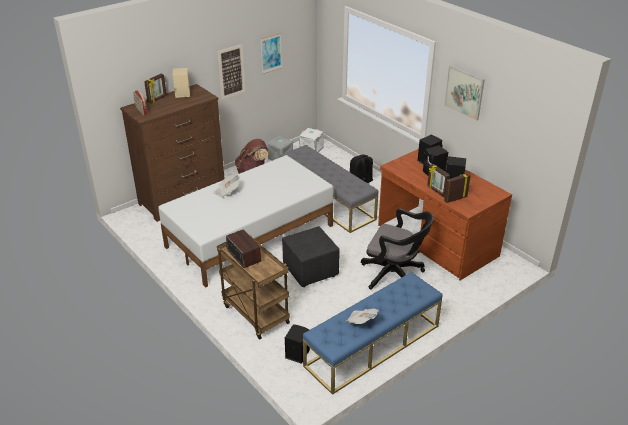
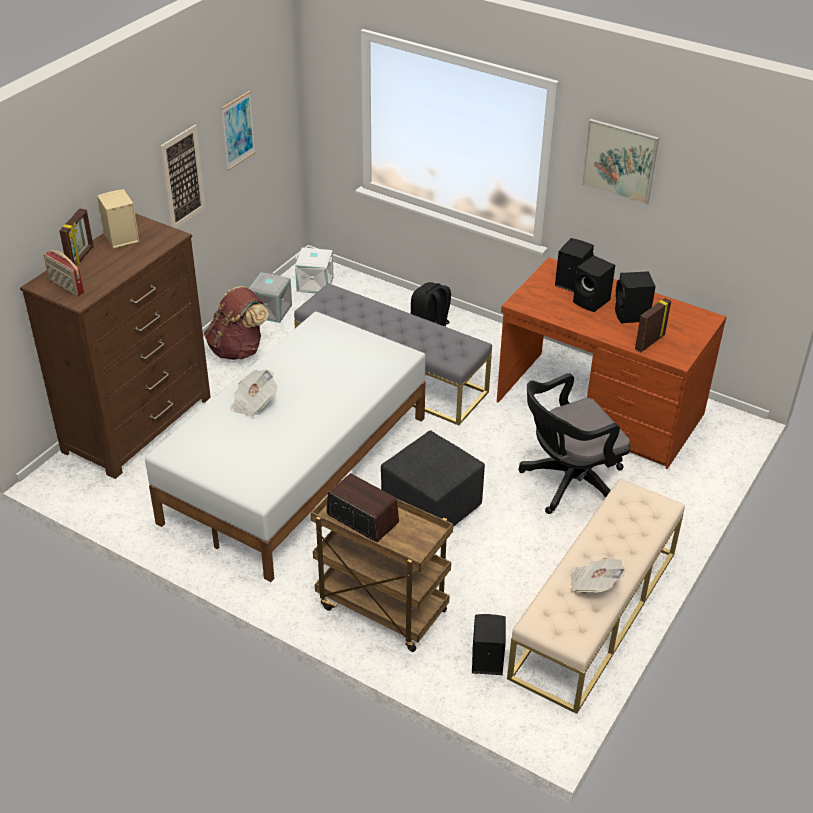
camera: 20 degrees left, 5 degrees up
(372, 346) = (594, 614): blue bench -> beige bench
(395, 275) = (567, 483): black office chair -> black office chair turned 150 degrees clockwise
(436, 191) = (614, 334): picture frame -> none

